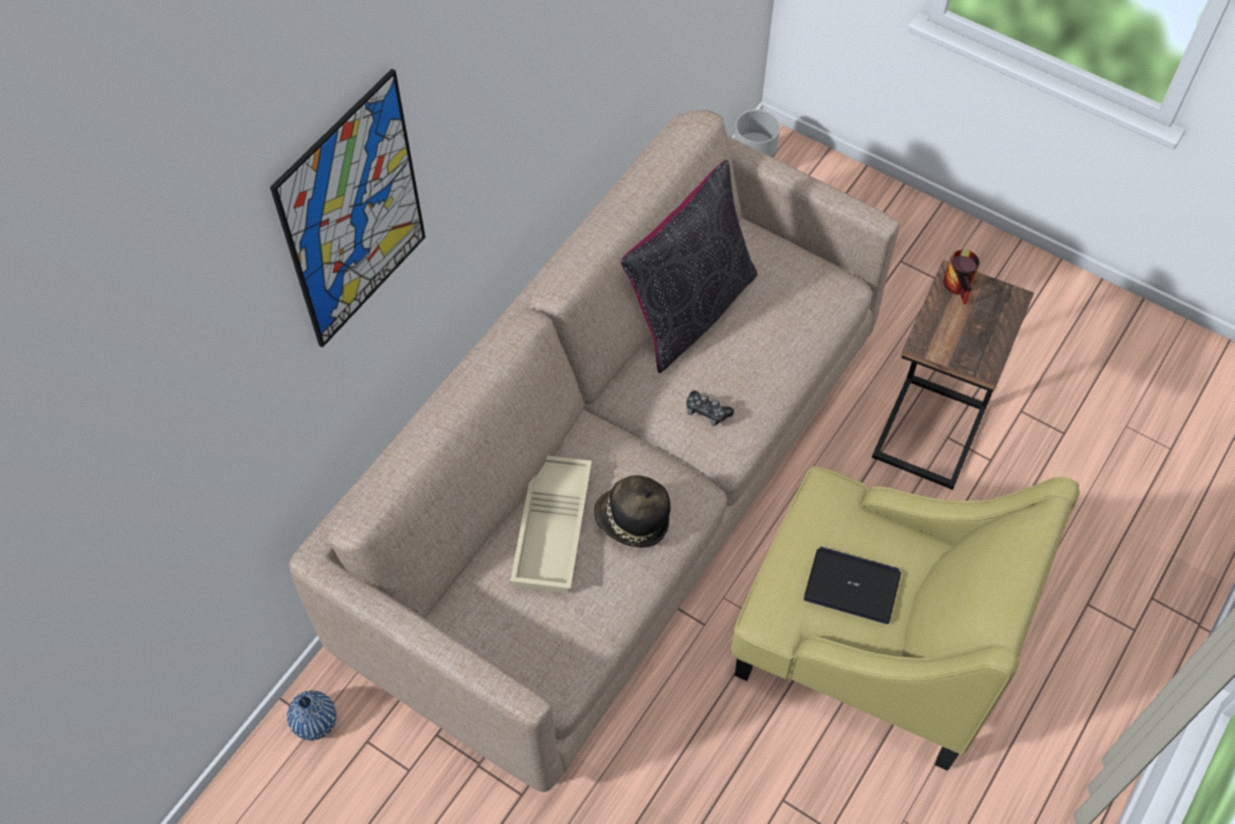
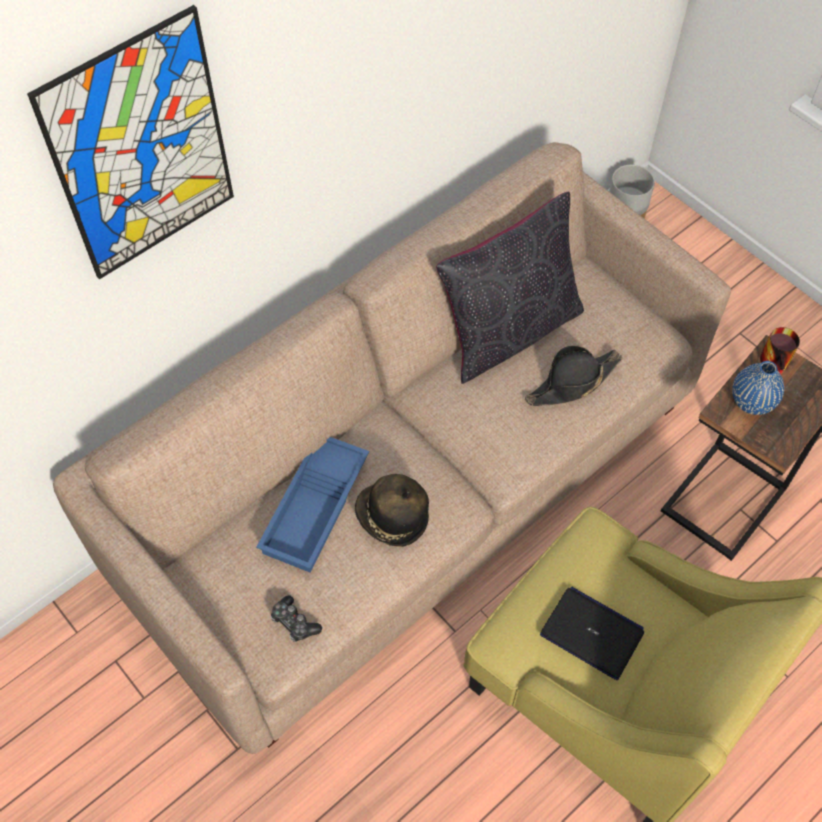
camera: 15 degrees right, 0 degrees up
(315, 723) = (76, 632): blue vase -> blue vase (752, 401)
(554, 530) = (316, 508): beige tray -> blue tray
(706, 412) = (495, 430): game controller -> game controller (294, 623)
(767, 348) = (572, 383): none -> black hat

